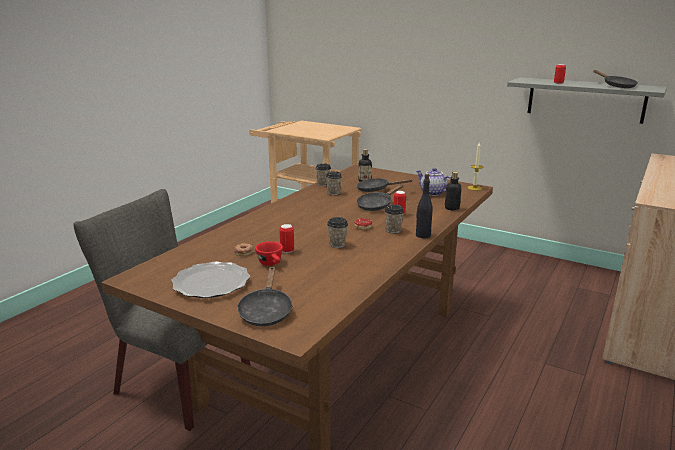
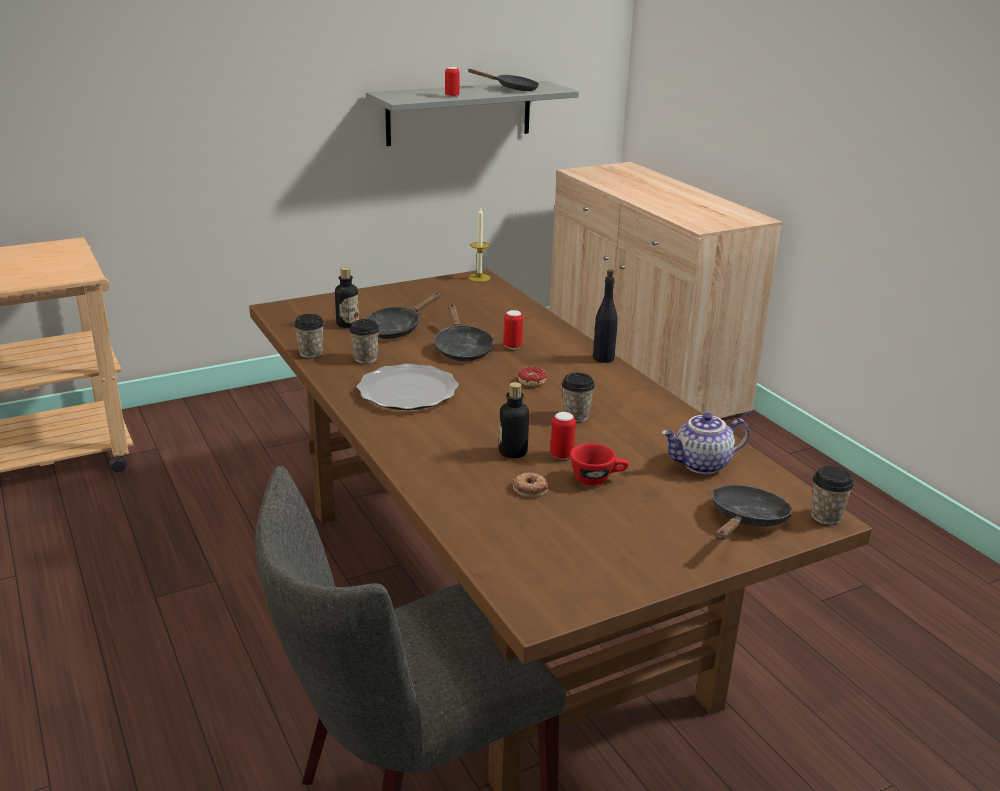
camera: 60 degrees left, 5 degrees up
(211, 283) = (624, 541): plate -> plate (408, 392)
(266, 311) = (746, 520): black frying pan -> black frying pan turned 90 degrees counterclockwise
(393, 230) = (566, 368): cup -> cup (825, 516)
(432, 193) = (462, 304): teapot -> teapot (702, 465)
(452, 208) = (533, 313): bottle -> bottle (513, 452)

